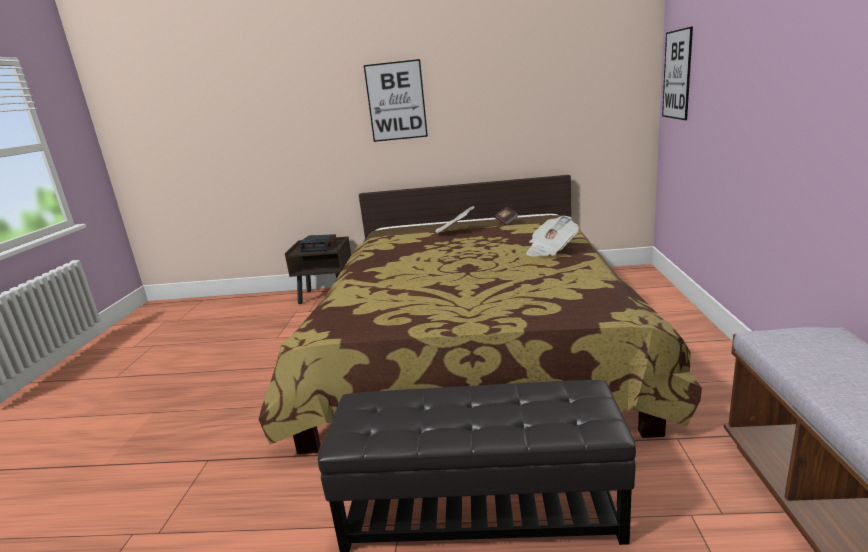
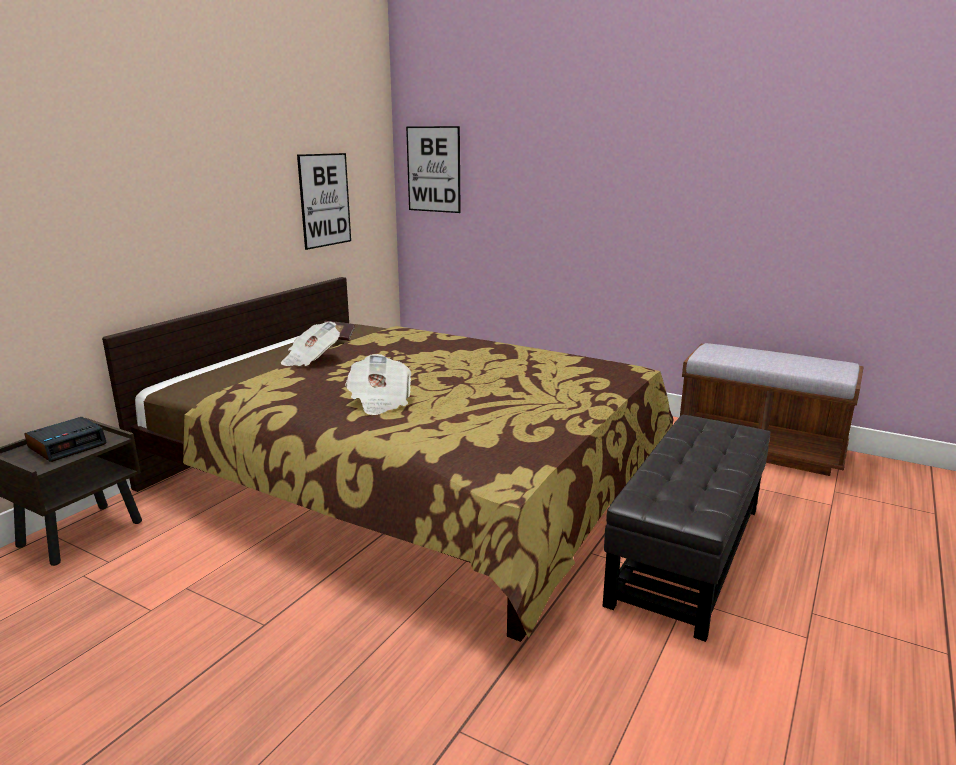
camera: 65 degrees left, 0 degrees up
(396, 101) = (148, 182): picture -> picture (325, 200)
(550, 250) = (467, 348): newspaper -> newspaper (379, 402)

